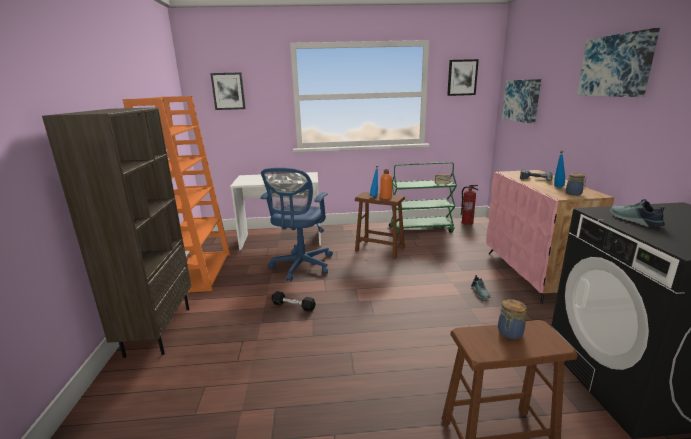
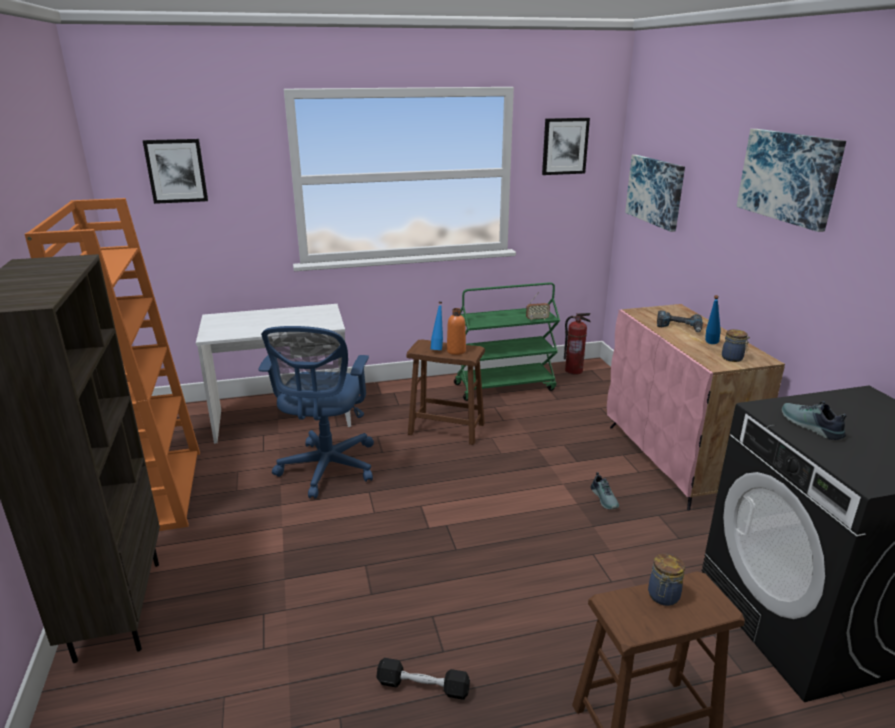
camera: 10 degrees left, 5 degrees up
(293, 306) = (330, 544): black dumbbell -> black dumbbell (423, 686)

